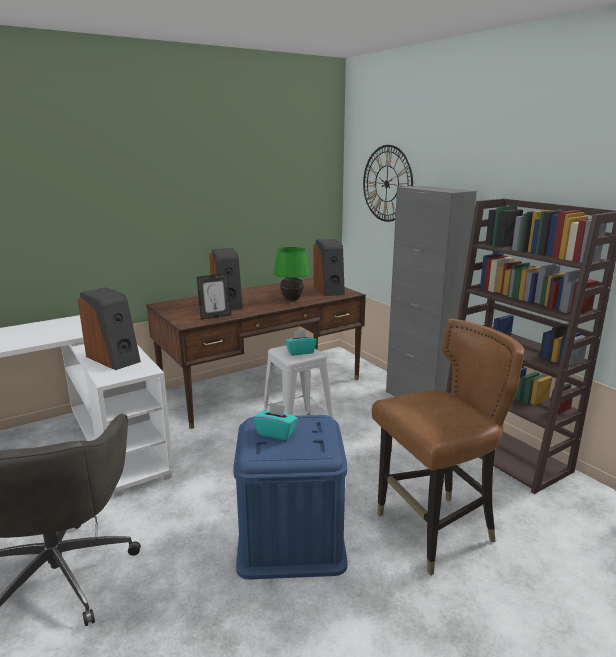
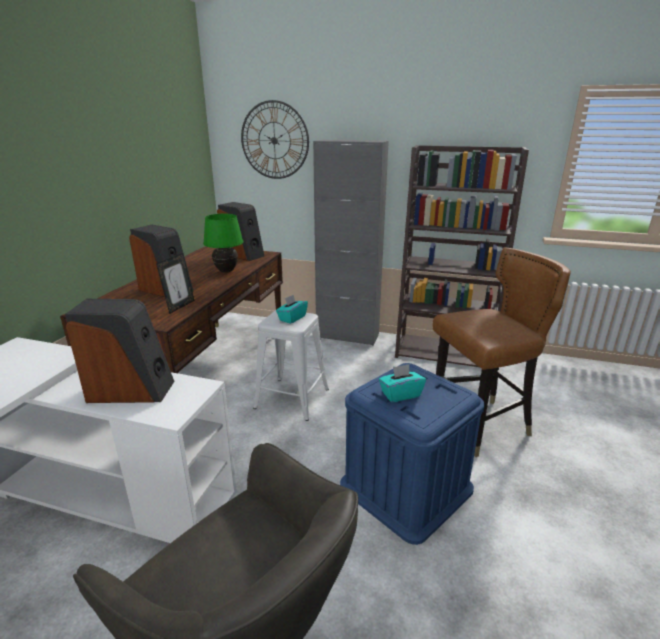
camera: 40 degrees left, 5 degrees up
(434, 531) = (480, 425): brown chair -> brown chair turned 45 degrees clockwise

